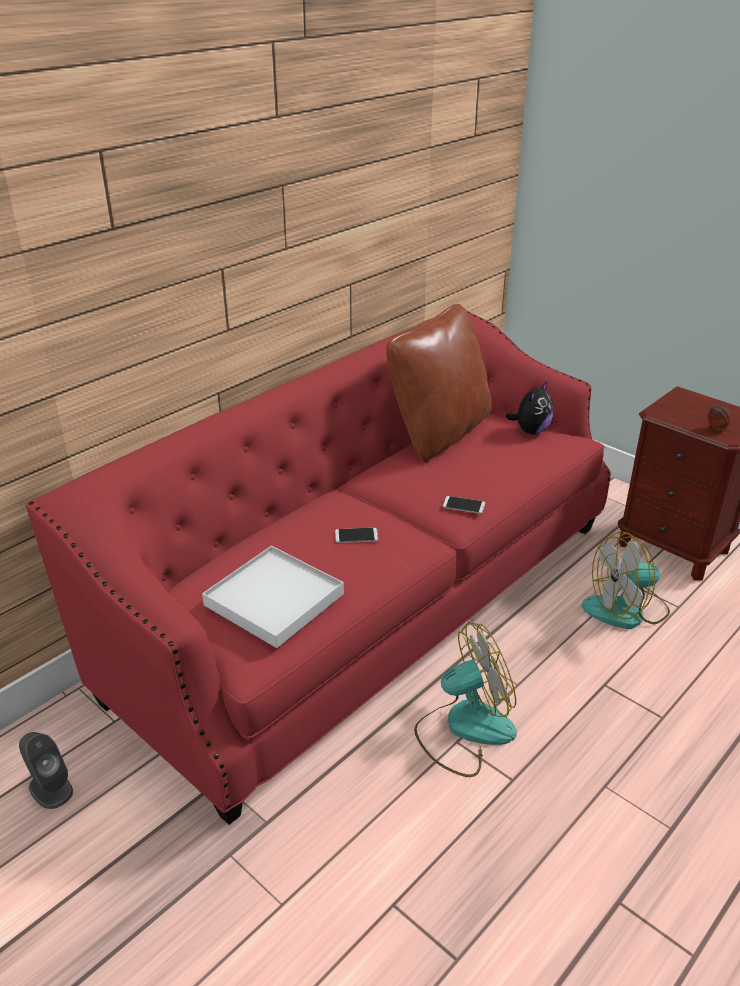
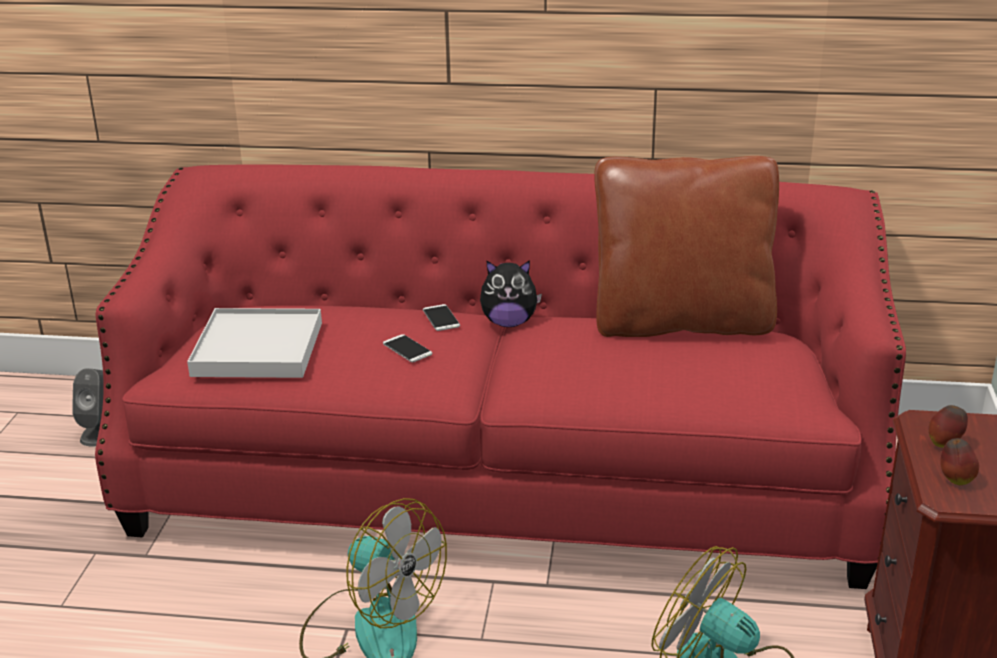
camera: 55 degrees right, 5 degrees down
(464, 505) = (547, 387): phone -> phone (441, 318)
(530, 431) = (785, 374): plush toy -> plush toy (509, 323)
(683, 417) = (944, 444): none -> apple

